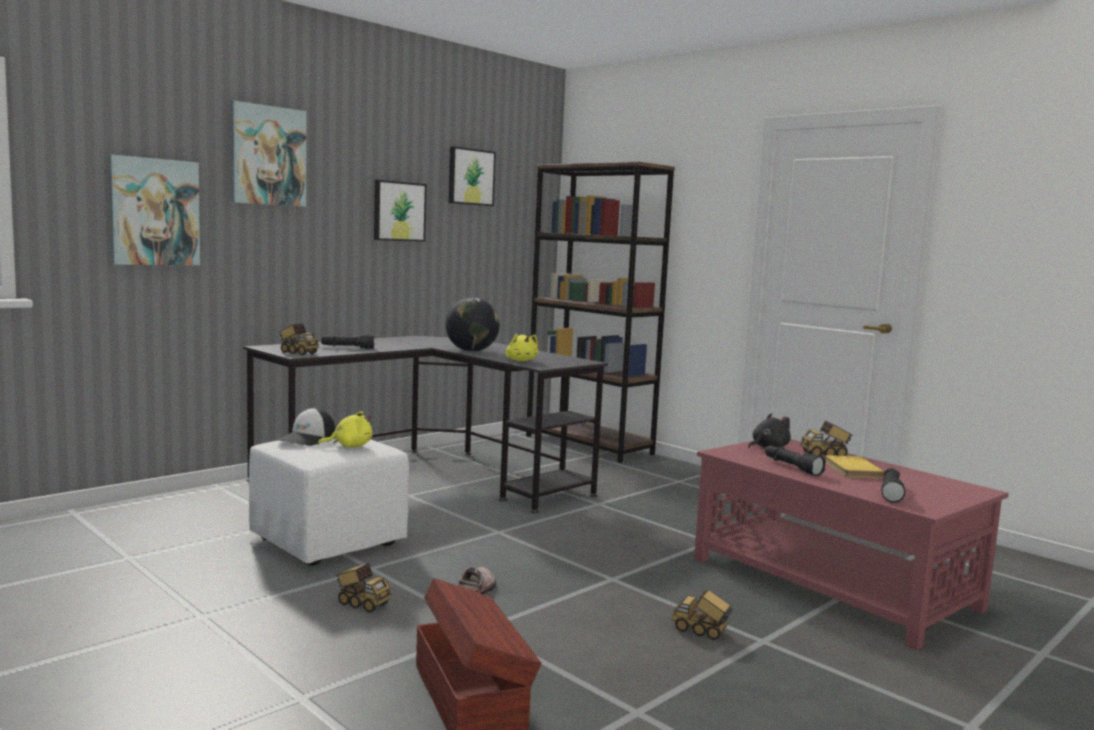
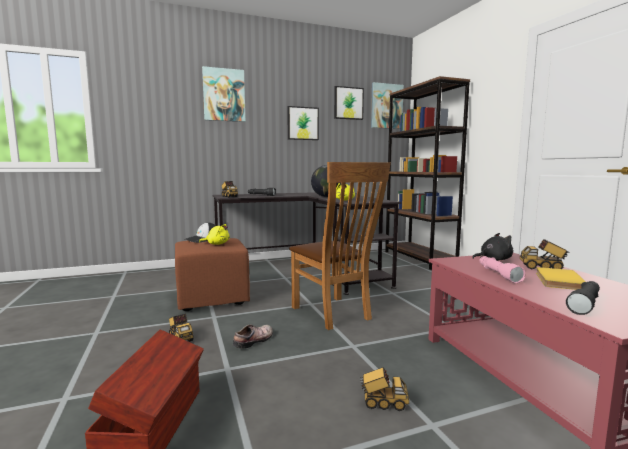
camera: 25 degrees right, 0 degrees up
(154, 212) = (163, 125): picture -> picture (386, 106)
(326, 541) = (211, 298): white ottoman -> brown ottoman
(548, 543) = (334, 314): none -> brown chair
(701, 631) = (383, 403): toy truck -> toy truck turned 135 degrees clockwise
(791, 467) = (498, 274): black flashlight -> pink flashlight

